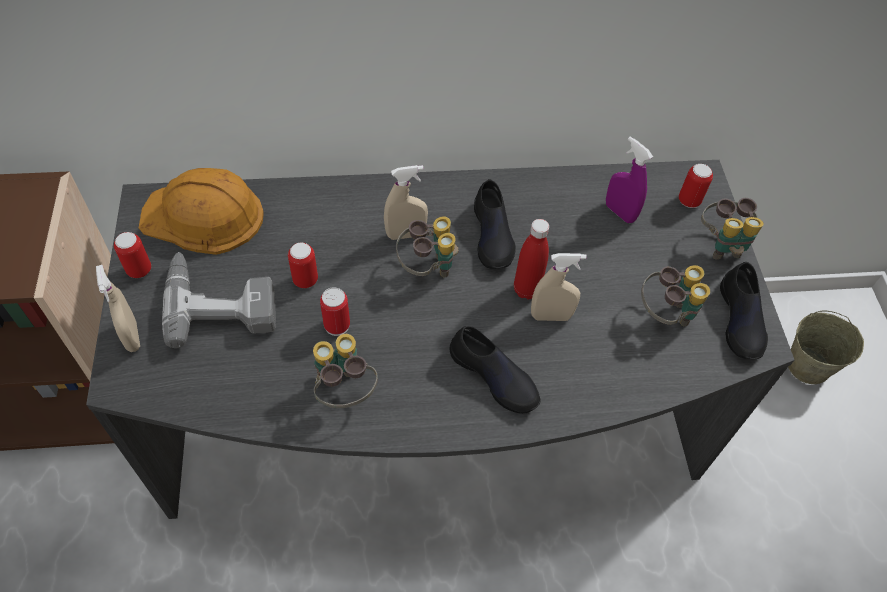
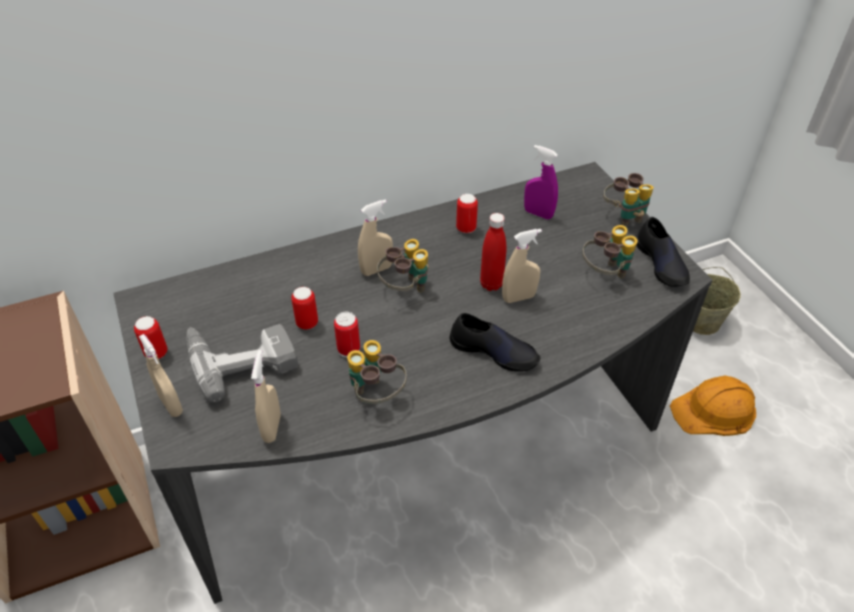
camera: 15 degrees left, 10 degrees down
(203, 216) = (197, 299): orange hard hat -> orange hard hat (714, 411)
(222, 395) = (272, 428): none -> beige spray bottle
(492, 235) = (447, 253): black shoe -> none
(689, 201) = (586, 194): can -> can (466, 228)

